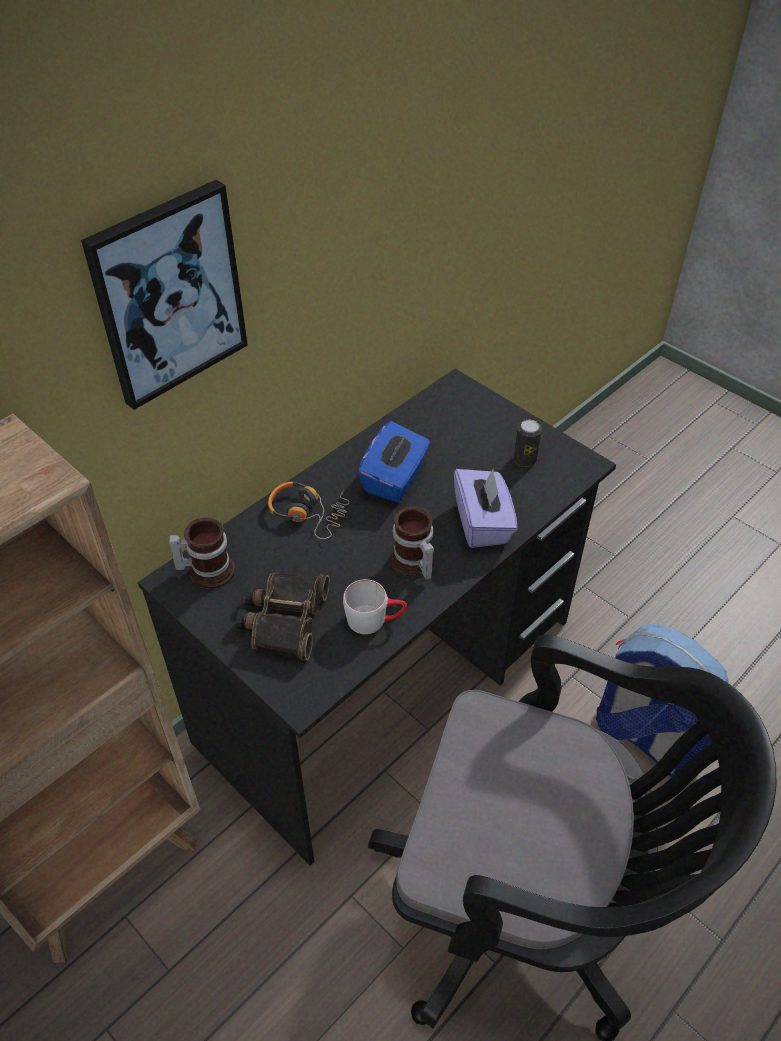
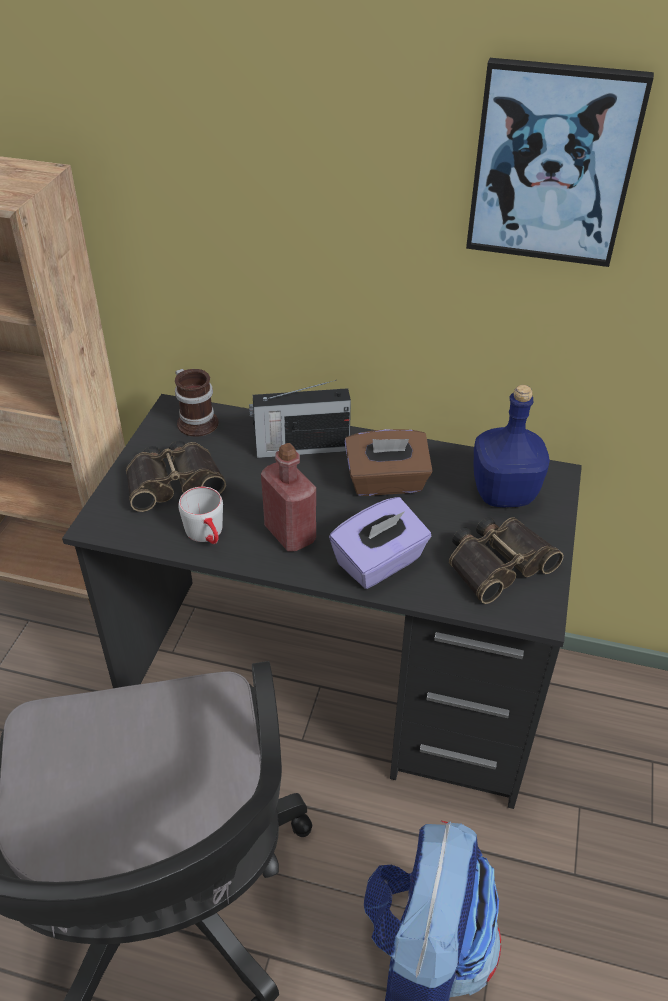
camera: 60 degrees right, 5 degrees down
(168, 295) = (239, 159): picture -> picture (553, 164)
(308, 513) = (300, 448): headphones -> radio
(395, 479) = (386, 483): blue tissue box -> brown tissue box
(412, 564) = (290, 534): mug -> red bottle
(457, 421) = (504, 494): none -> blue bottle
(525, 460) = (497, 563): can -> binoculars

